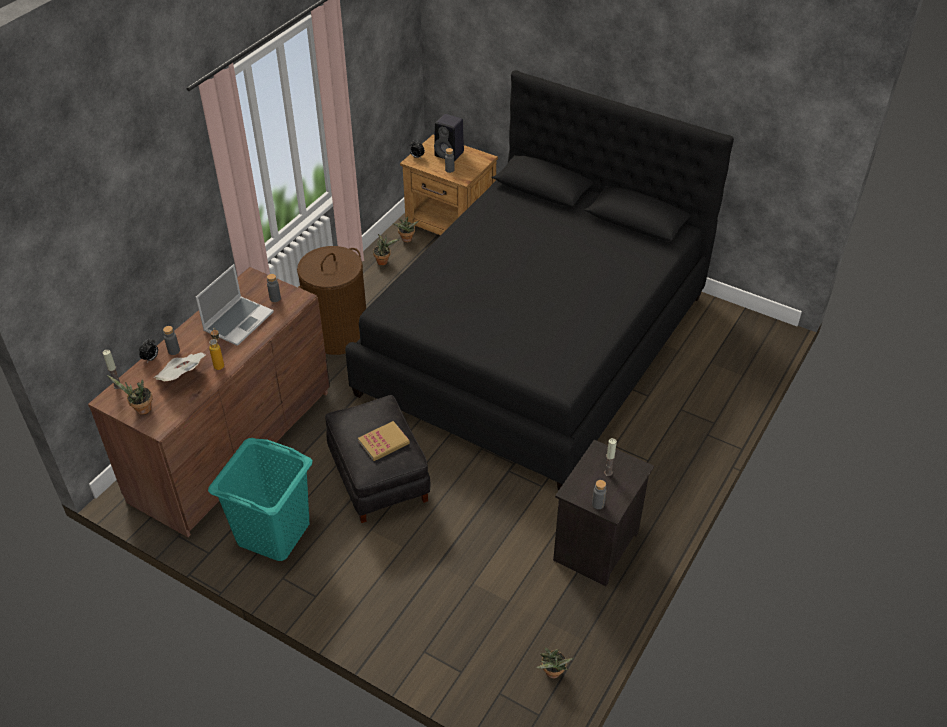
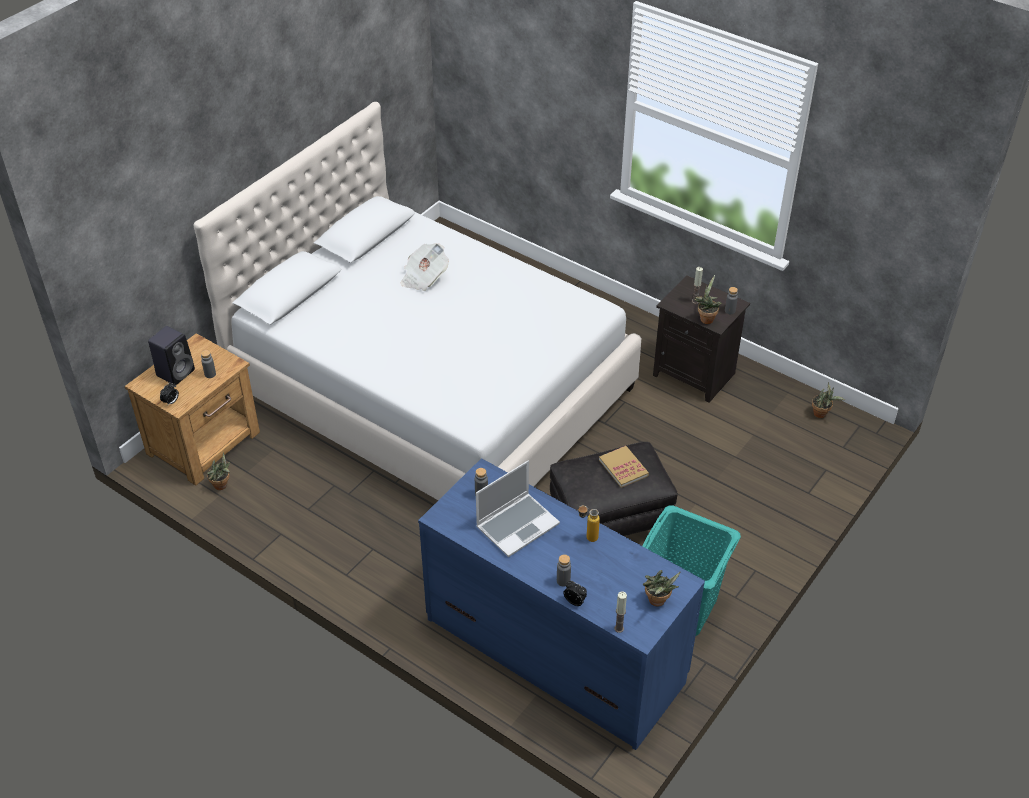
camera: 85 degrees left, 0 degrees up
(182, 376) = (605, 569): newspaper -> newspaper (424, 278)
(232, 445) = (554, 650): brown dresser -> blue dresser
(238, 321) = (517, 525): laptop -> laptop turned 105 degrees clockwise
(338, 334) = (384, 554): brown laundry basket -> none
(384, 261) = (258, 508): potted plant -> potted plant (706, 318)
(535, 344) = (432, 389): black bed -> white bed

